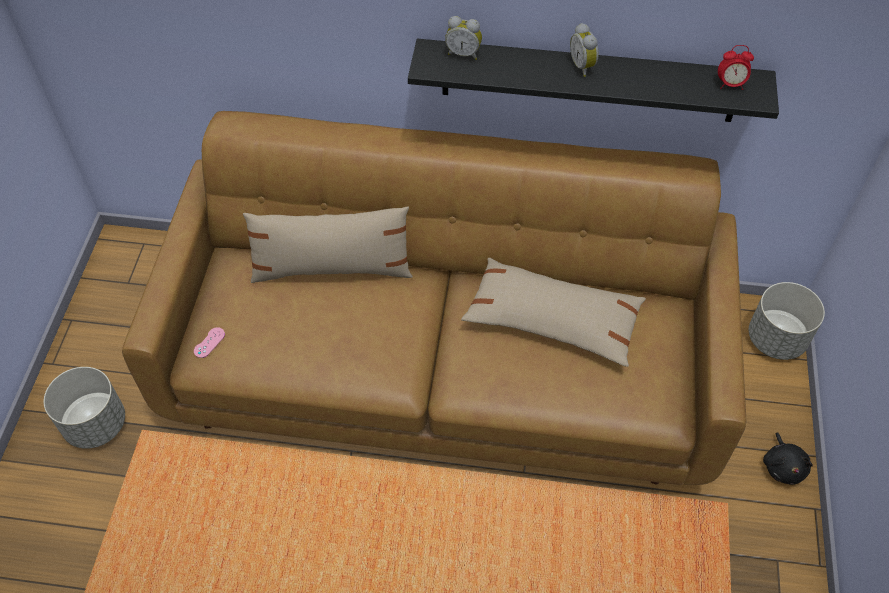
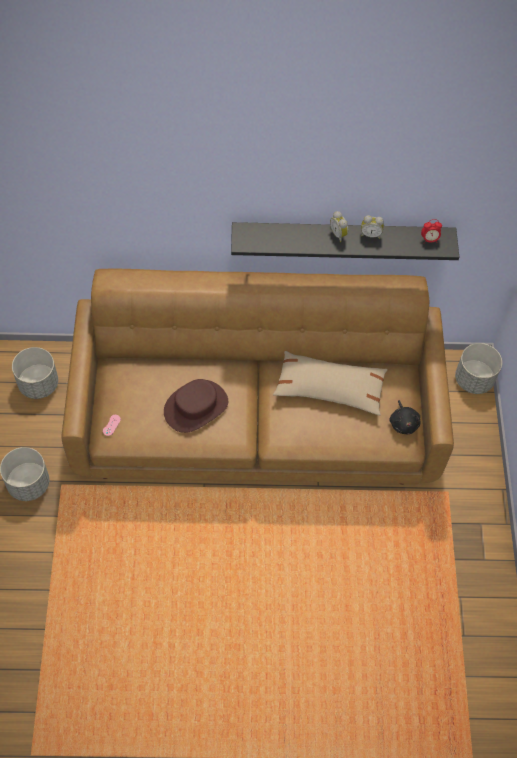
camera: 10 degrees left, 5 degrees up
(144, 286) = (38, 384): none -> grey planter
(332, 268) = (181, 366): beige pillow -> none
(342, 328) = (196, 406): none -> brown hat
(463, 53) = (263, 231): alarm clock -> alarm clock (370, 234)
(783, 466) = (482, 464): black plush toy -> black plush toy (403, 423)

